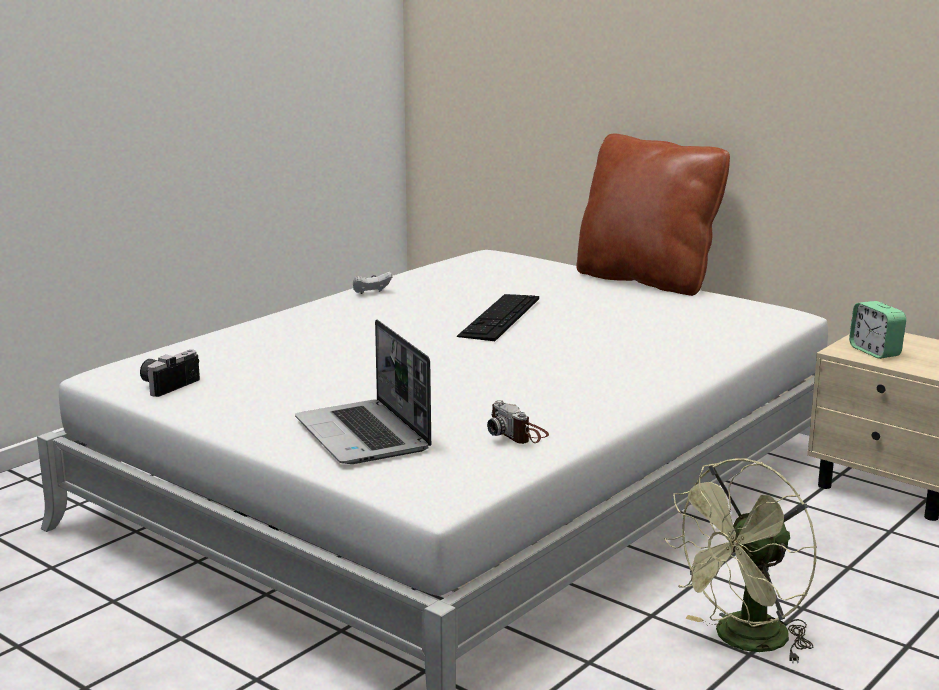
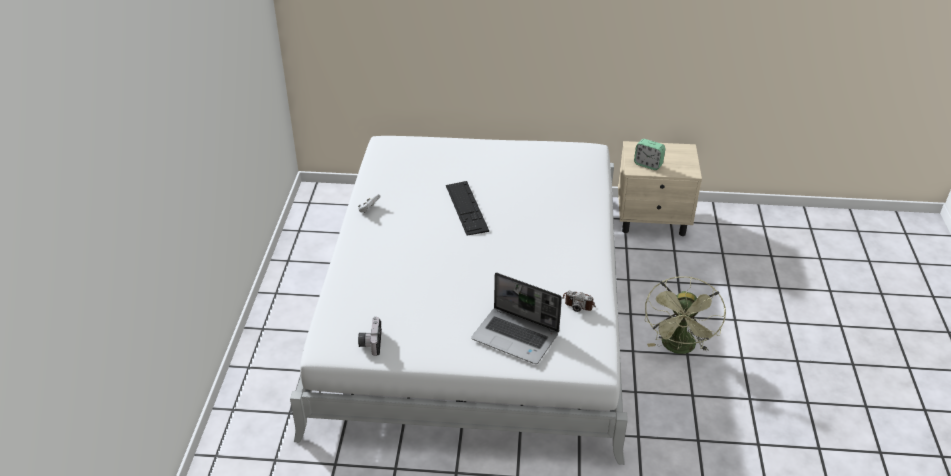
camera: 35 degrees left, 20 degrees up
(647, 280) = (496, 141): brown pillow -> none

